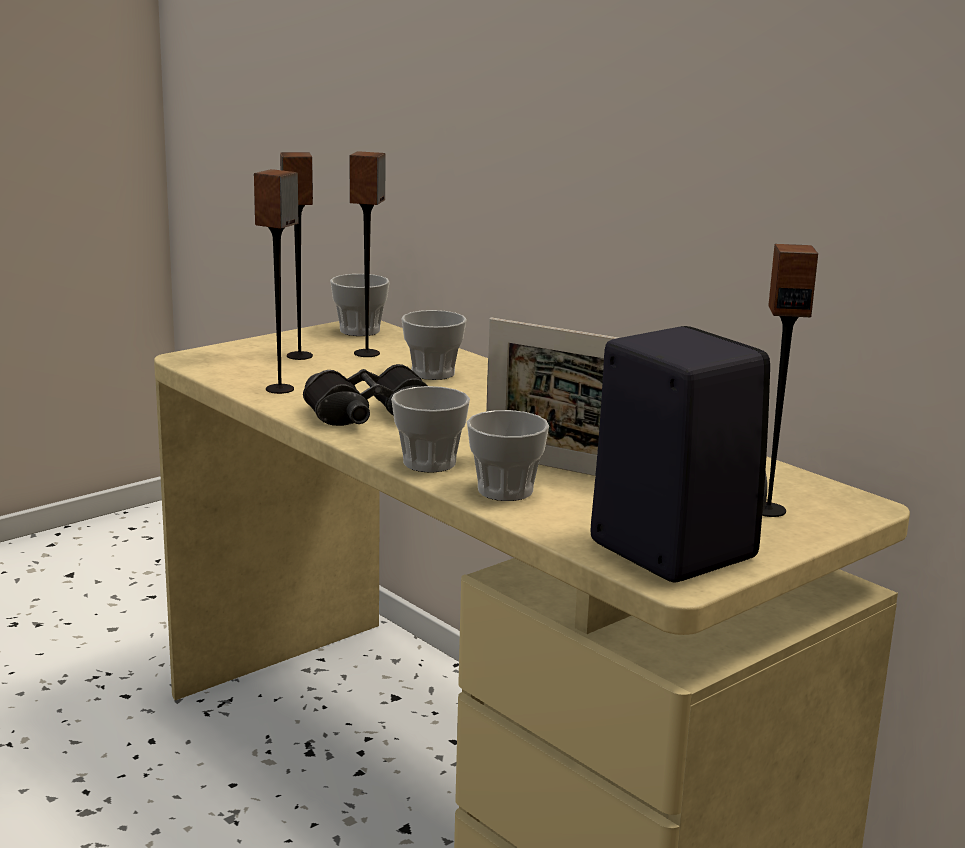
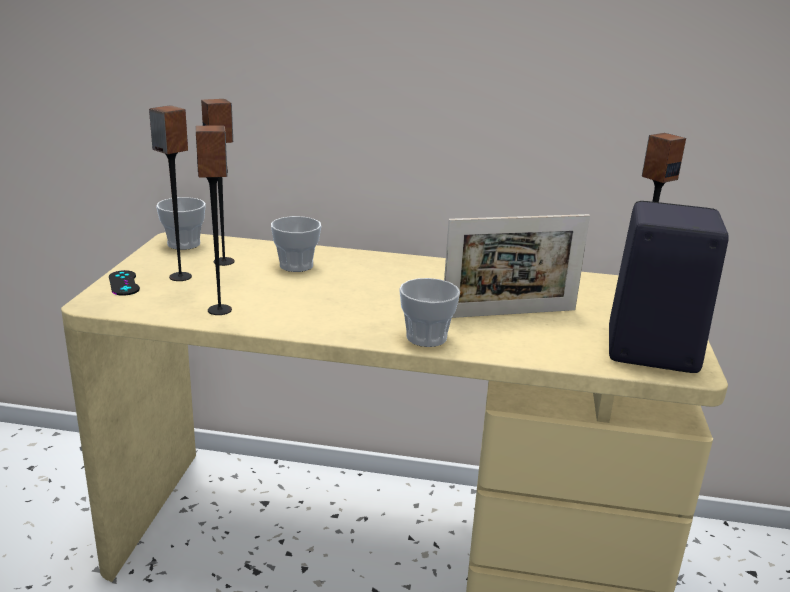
camera: 40 degrees left, 5 degrees up
(240, 349) = (124, 283): none -> black game controller
(371, 415) = (320, 311): black binoculars -> none
(505, 490) = (504, 342): cup -> none

